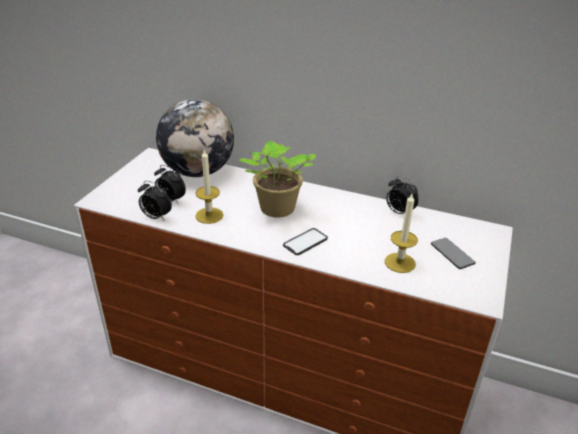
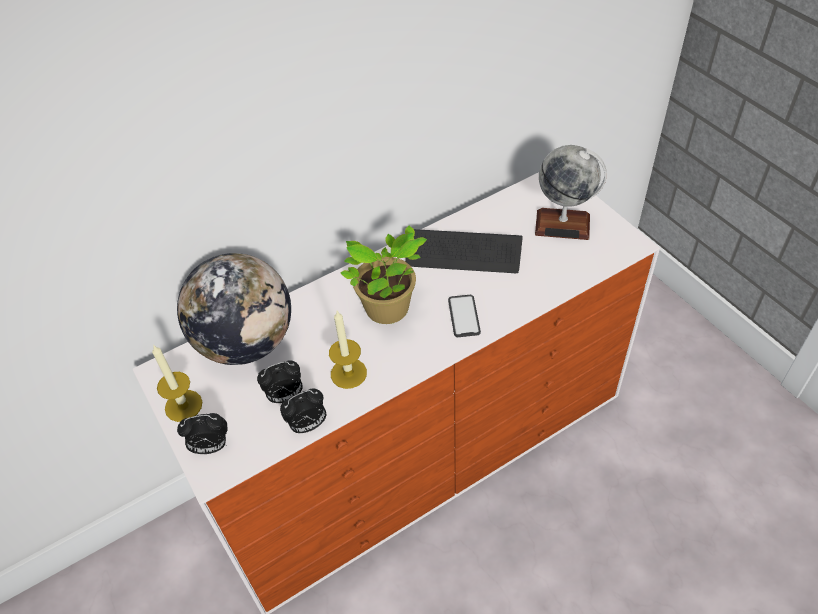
camera: 50 degrees left, 15 degrees up
(362, 219) = (463, 253): none -> keyboard
(399, 212) = (475, 221): alarm clock -> alarm clock (210, 447)
(400, 262) = (548, 266): candle -> candle (183, 405)
(452, 254) = (562, 224): phone -> globe

